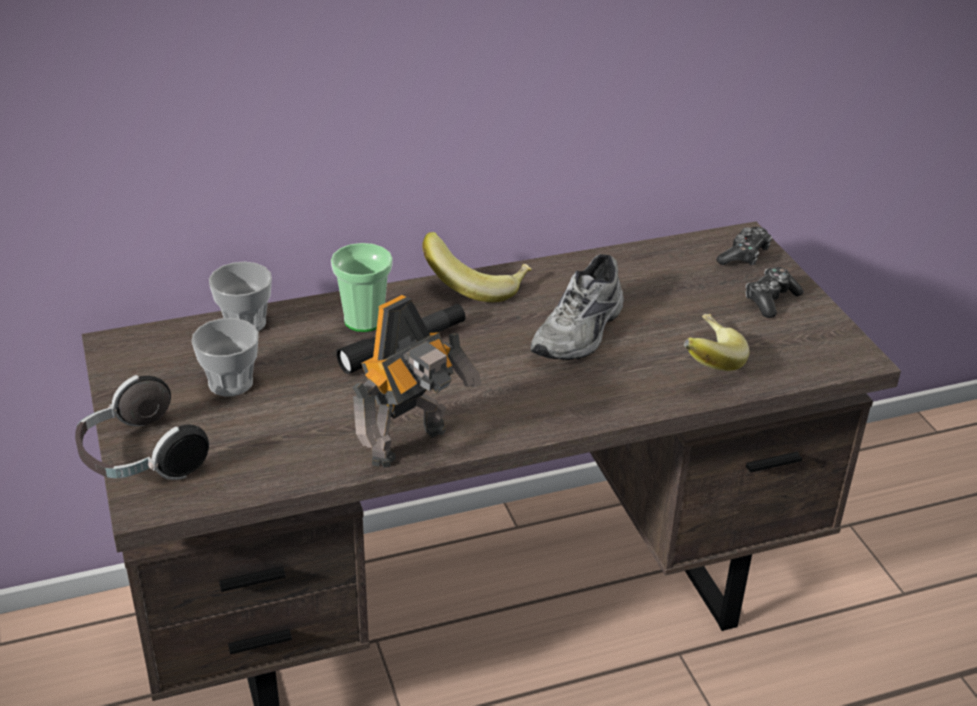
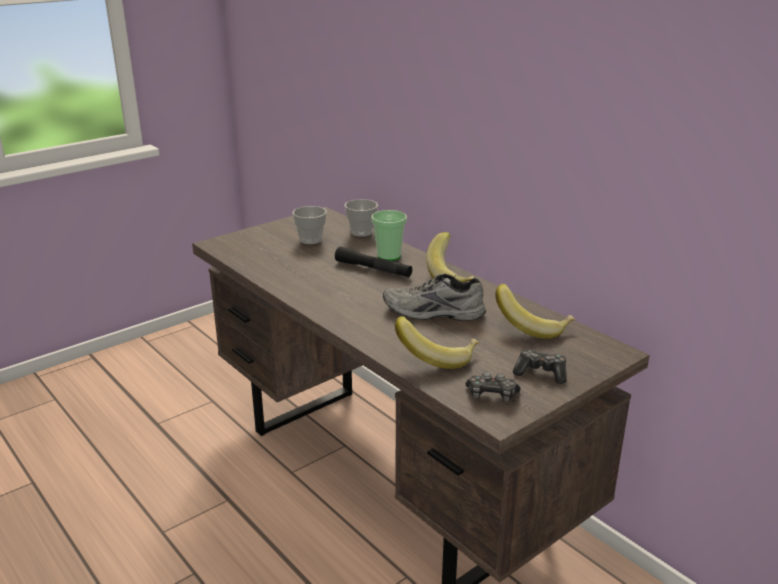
camera: 70 degrees right, 10 degrees down
(139, 458) = (244, 236): headphones -> none
(412, 446) = (288, 287): toy robot -> none
(659, 270) = (533, 327): none -> banana
(744, 255) = (590, 355): game controller -> game controller (491, 395)

